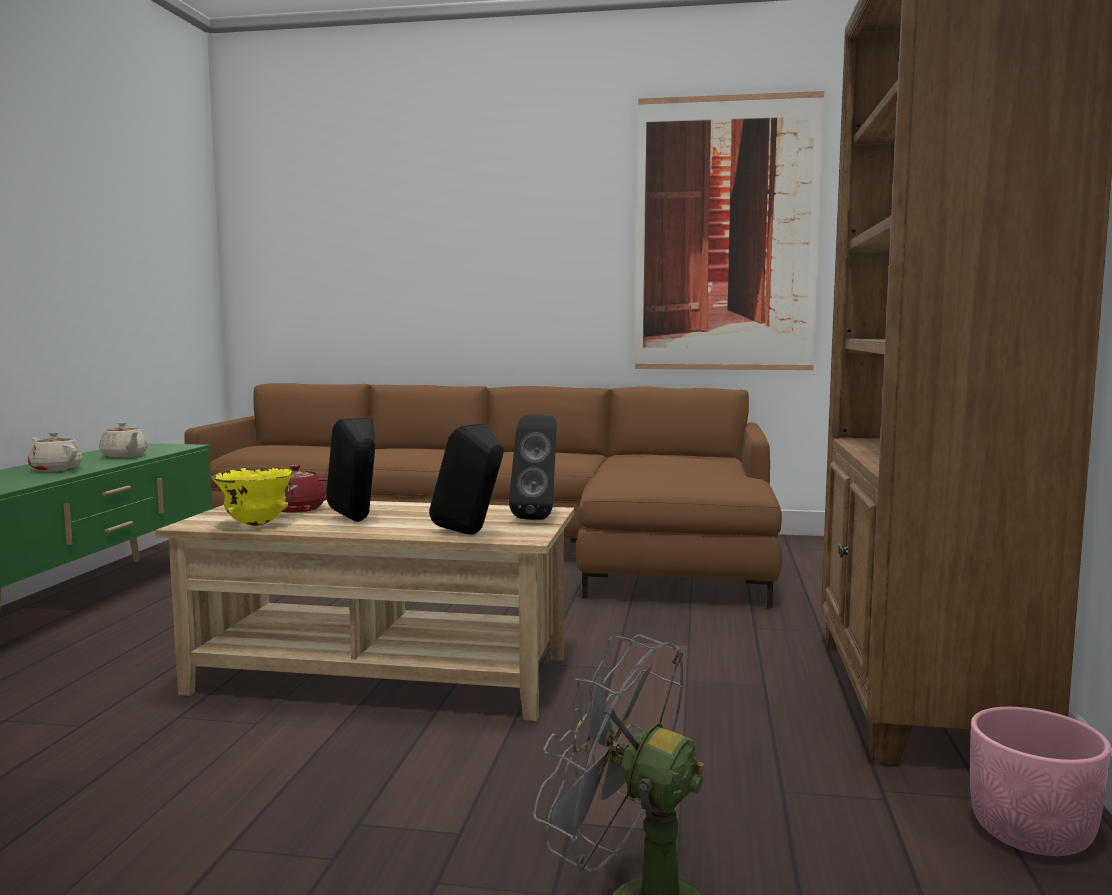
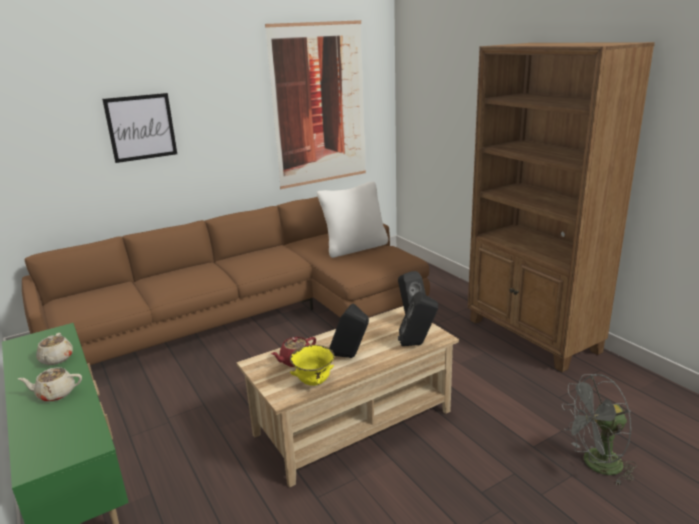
camera: 40 degrees left, 15 degrees up
(124, 456) = (56, 359): beige teapot -> beige teapot turned 75 degrees clockwise
(433, 241) = (141, 127): none -> picture
(685, 467) = (355, 248): none -> white pillow
(1032, 833) = (624, 377): pink planter -> none

